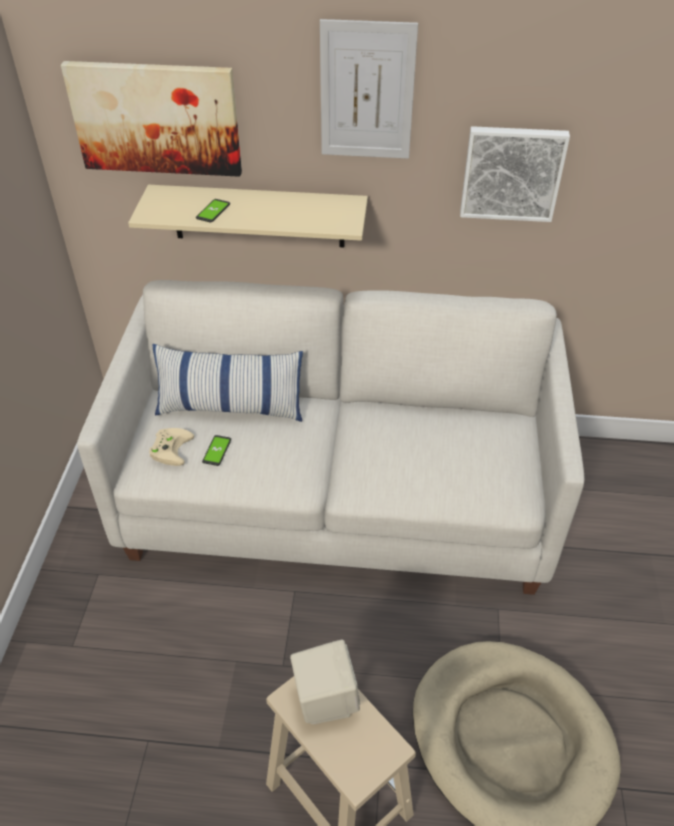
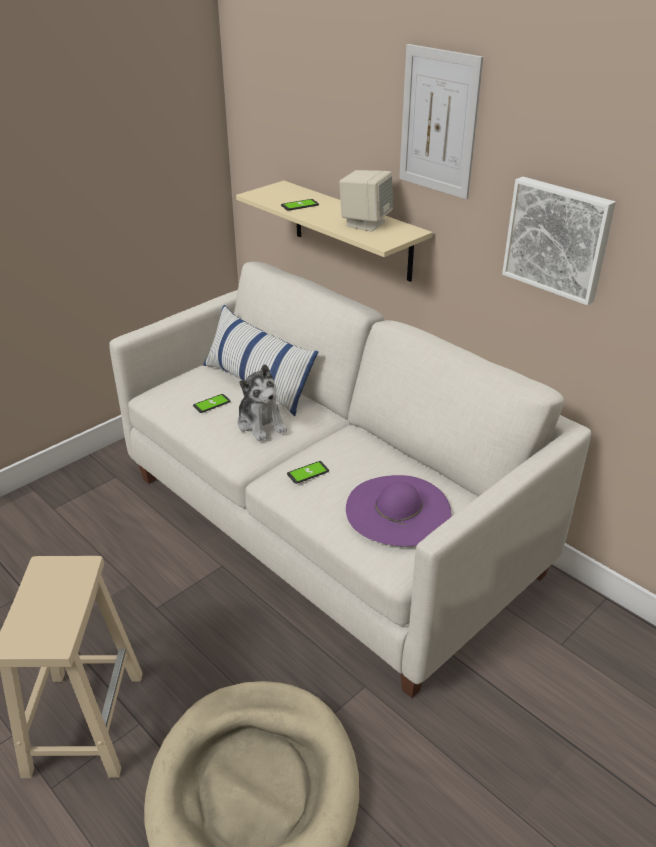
camera: 40 degrees right, 10 degrees down
(156, 118) = (294, 120): picture -> none
(170, 447) = (185, 387): beige game controller -> none
(283, 445) = (261, 424): none -> plush toy
(325, 699) = (61, 583): beige speaker -> beige speaker (365, 223)
(377, 468) = (308, 473): none -> phone
(476, 458) = (398, 510): none -> purple hat

